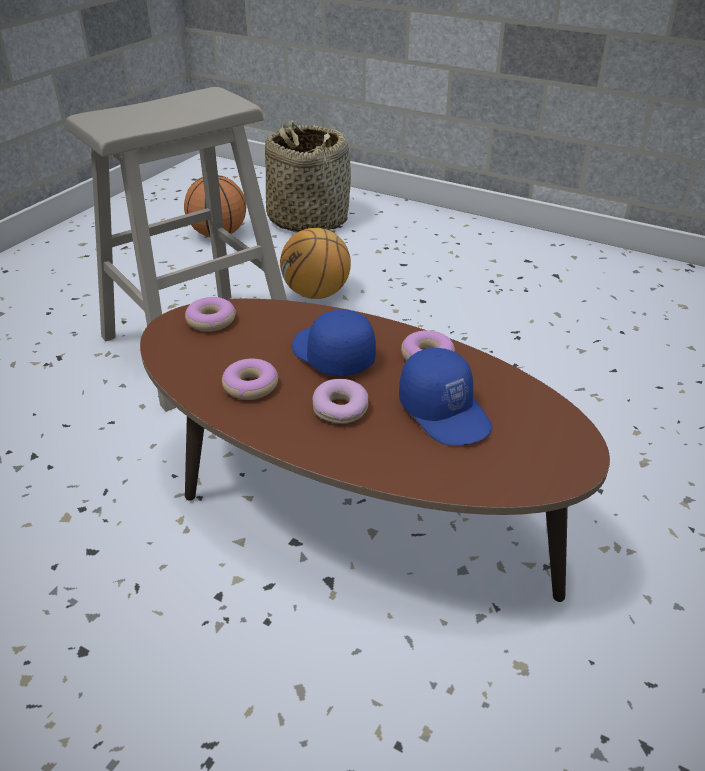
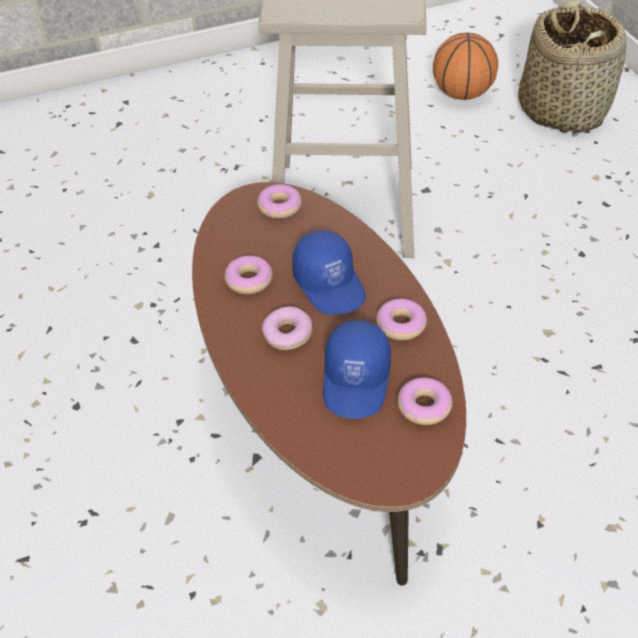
camera: 40 degrees right, 10 degrees up
(316, 294) = (489, 200): basketball -> none
(331, 356) = (330, 284): blue cap -> blue cap turned 150 degrees clockwise
(520, 402) = (424, 406): none -> donut

